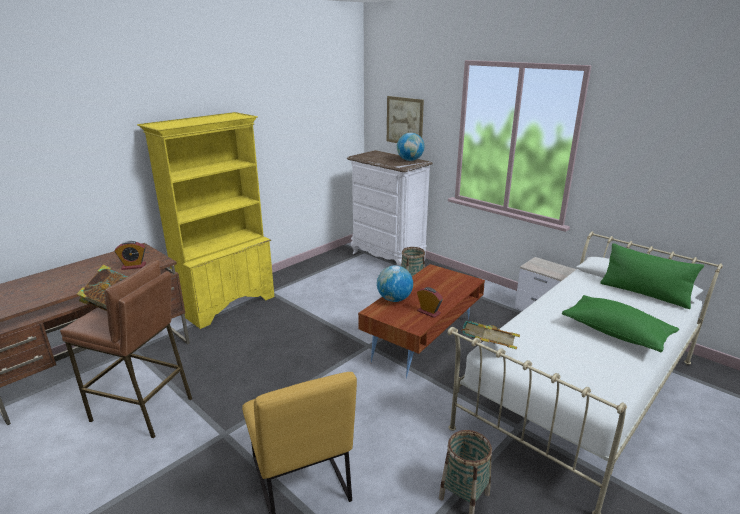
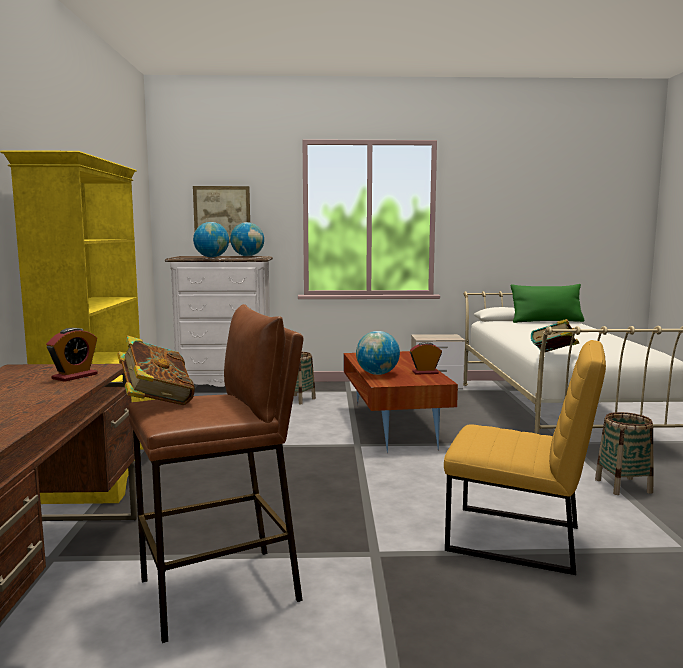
camera: 45 degrees left, 15 degrees down
(377, 159) = (212, 257): none -> globe
(615, 333) = (586, 334): green pillow -> none

